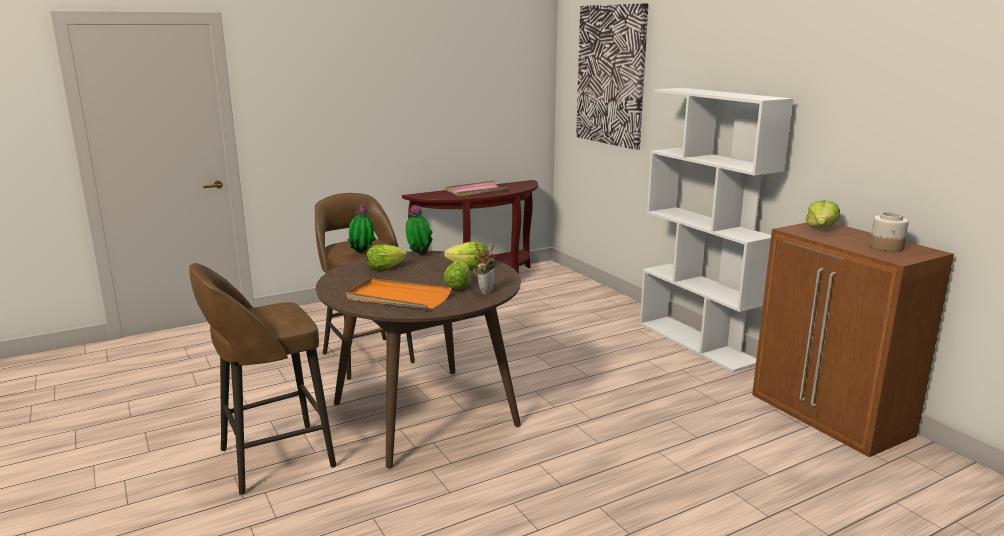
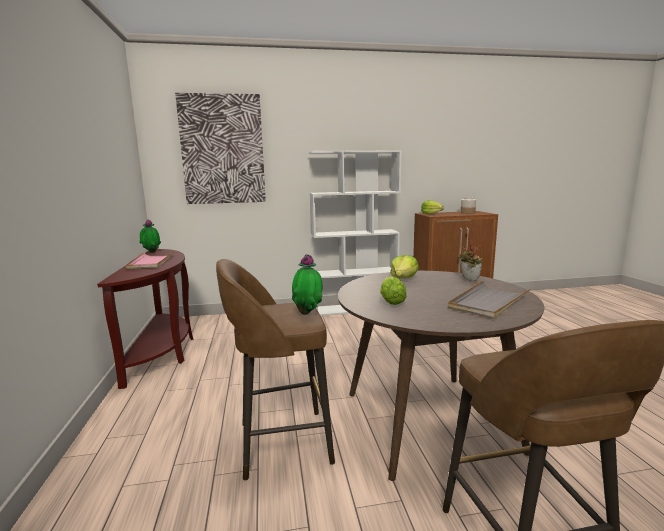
camera: 70 degrees left, 5 degrees down
(398, 298) = (488, 302): orange tray -> grey tray
(418, 254) = (354, 289): potted plant -> potted plant (151, 252)
(458, 285) = (453, 284): lettuce -> none

